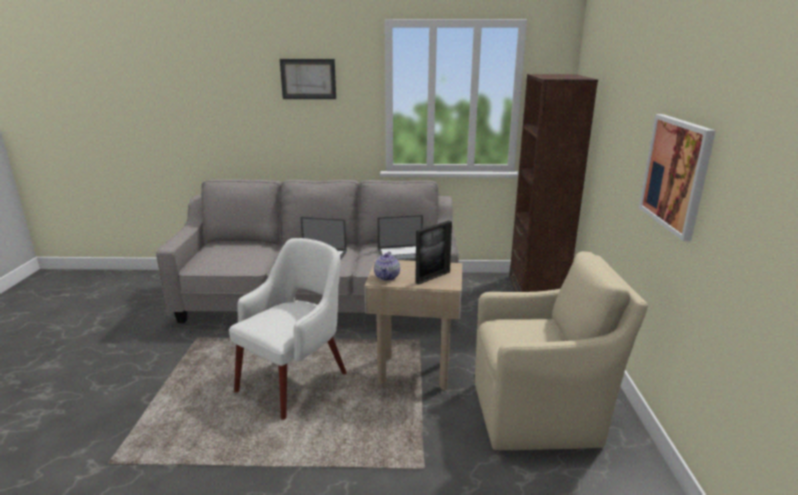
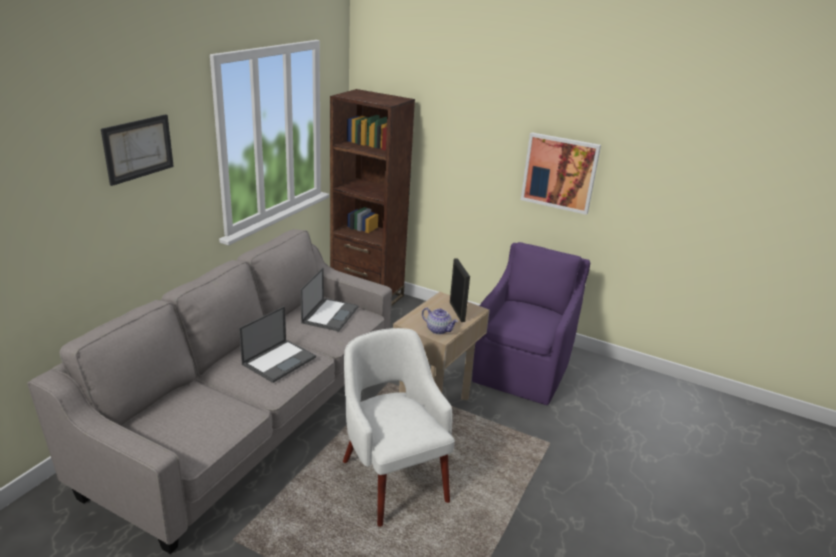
camera: 65 degrees left, 5 degrees up
(539, 414) = (522, 371): beige armchair -> purple armchair

